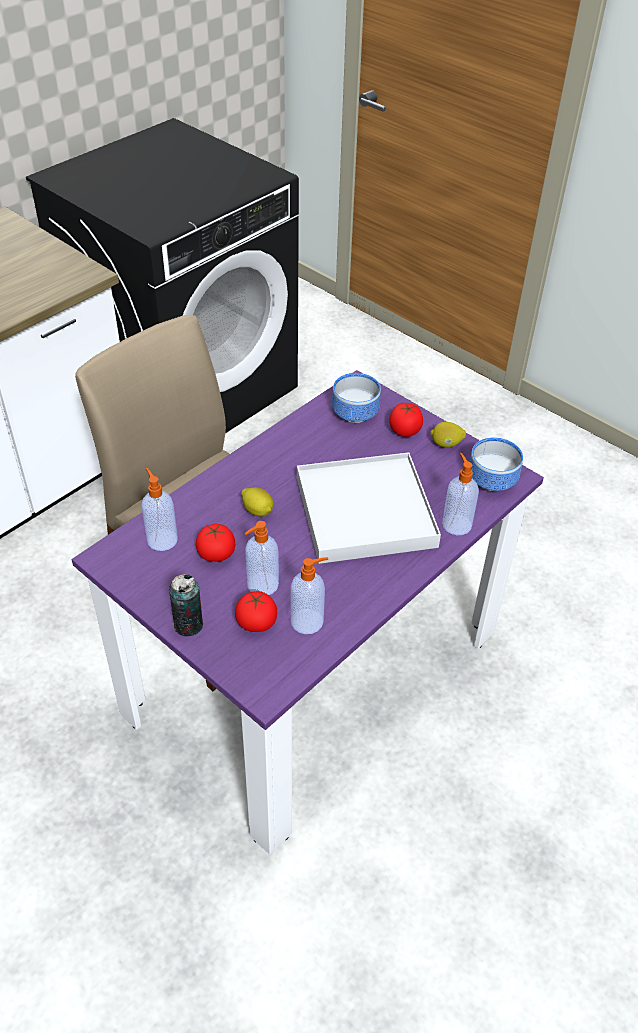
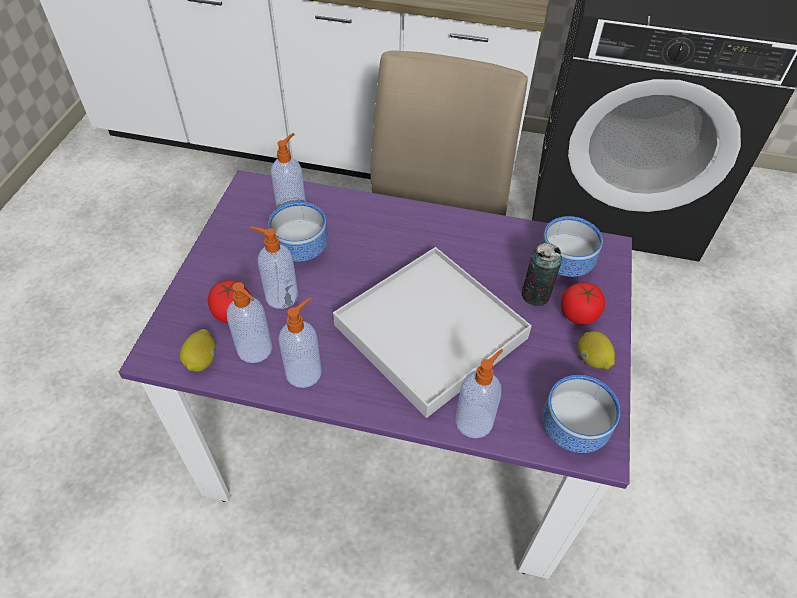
camera: 60 degrees right, 5 degrees up
(188, 625) = (205, 269): can -> can (535, 295)
(216, 554) = (298, 249): tomato -> bowl
(258, 511) = (370, 252): lemon -> lemon (202, 360)
(352, 599) = (304, 372): none -> soap dispenser

